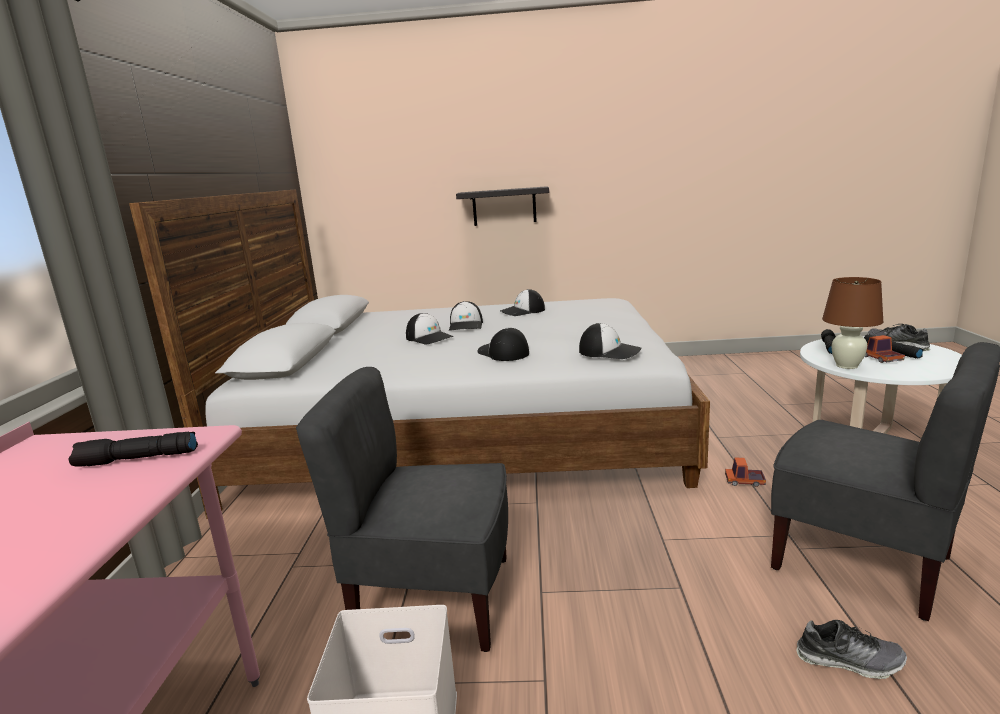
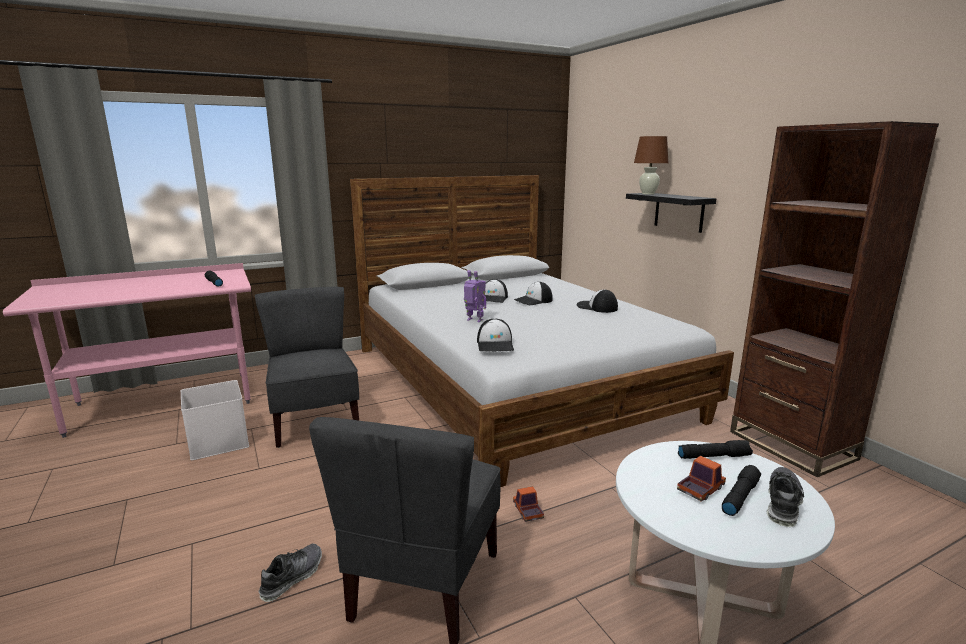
camera: 60 degrees right, 0 degrees up
(503, 353) = (474, 320): cap -> toy robot
(685, 366) = (791, 445): none -> brown bookcase
(846, 366) = (646, 467): brown table lamp -> brown table lamp (648, 194)
(849, 661) = (292, 577): shoe -> shoe turned 135 degrees counterclockwise

